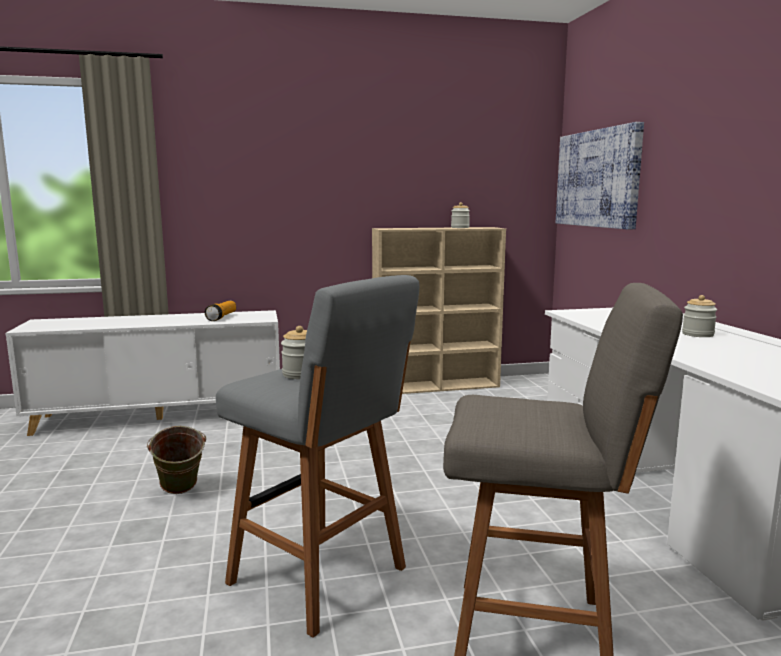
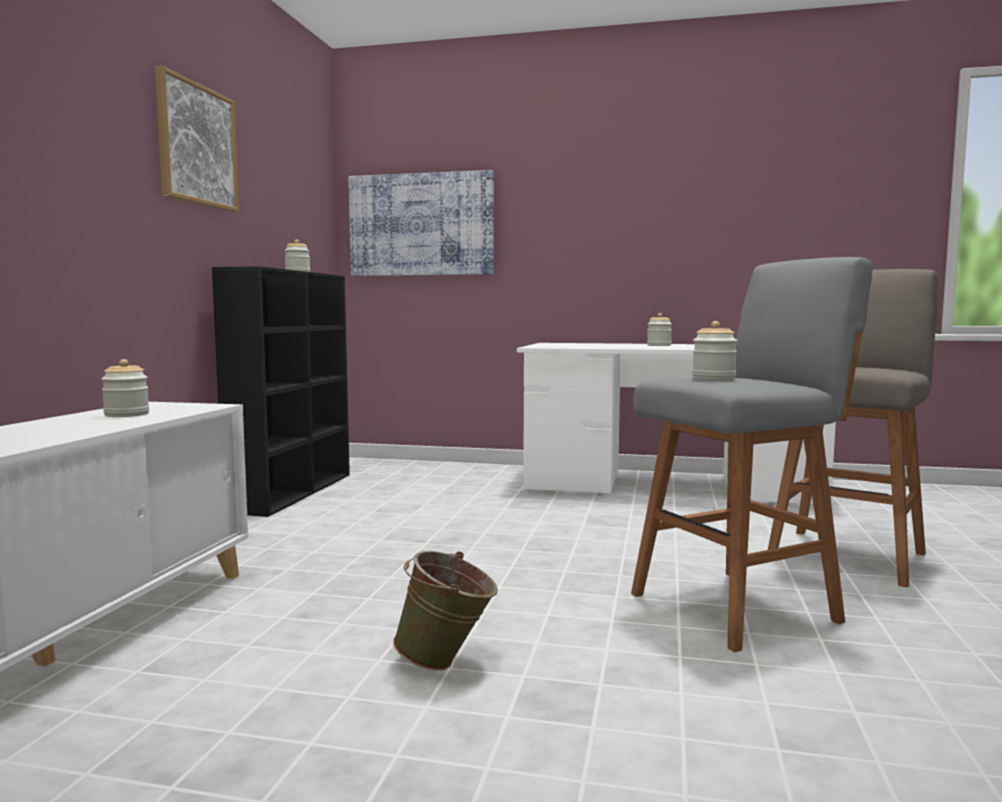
camera: 65 degrees left, 5 degrees down
(222, 317) = (127, 415): flashlight -> jar
(366, 150) = (196, 145): none -> picture
(437, 386) = (293, 492): beige bookcase -> black bookcase

